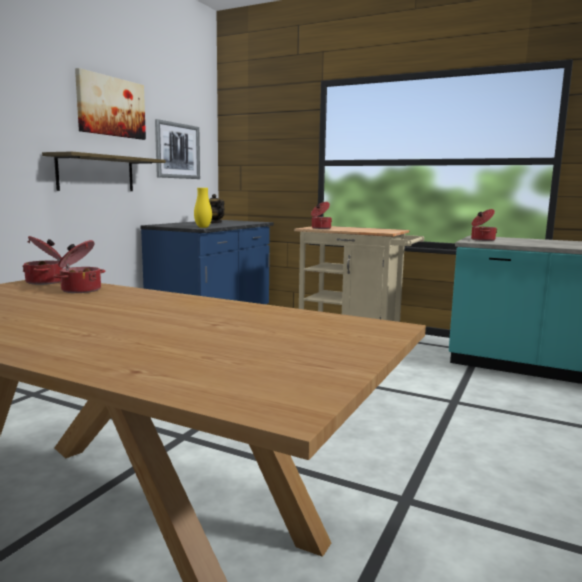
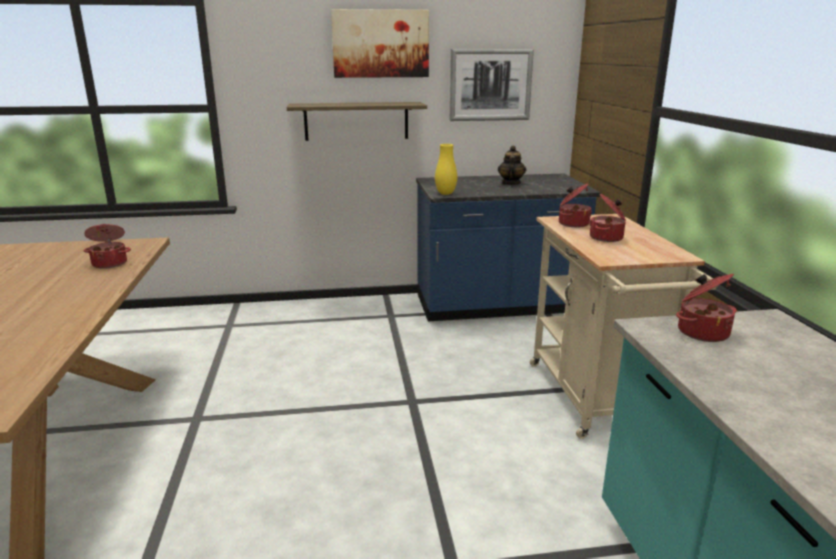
camera: 55 degrees right, 10 degrees up
(46, 282) = (138, 245): cooking pot -> cooking pot (607, 238)

